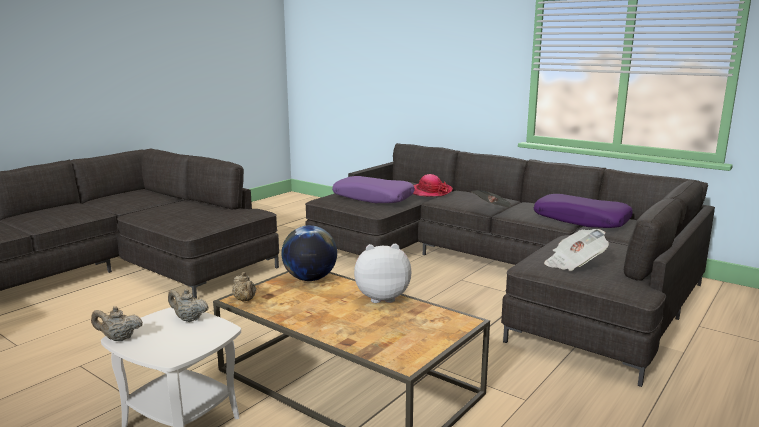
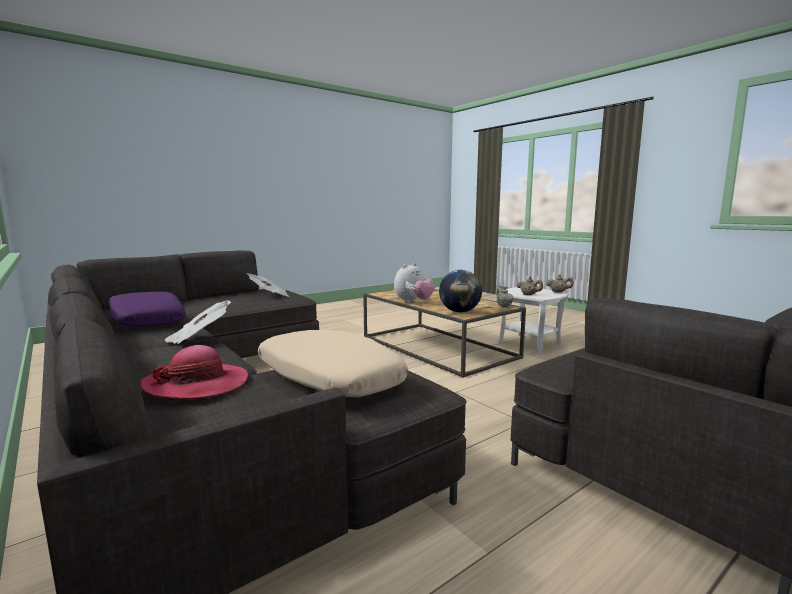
camera: 165 degrees left, 5 degrees down
(373, 198) = (328, 378): purple pillow -> beige pillow
(382, 297) = (413, 302): plush toy -> plush toy turned 60 degrees counterclockwise

